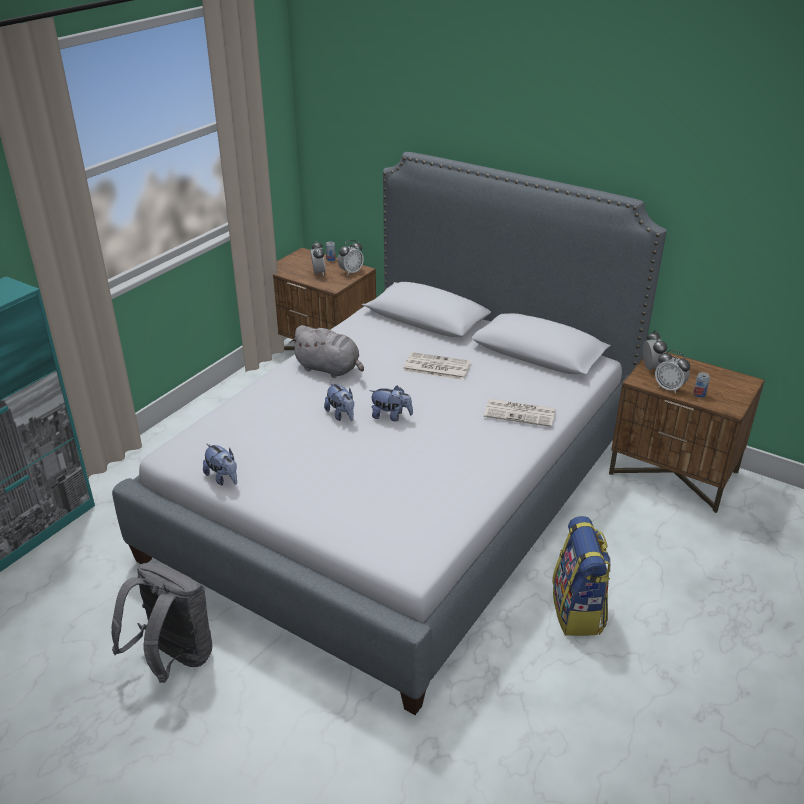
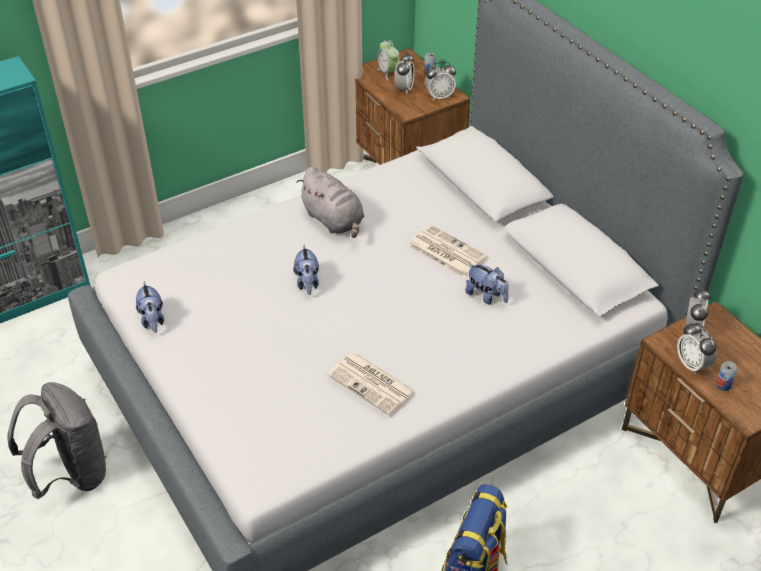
camera: 25 degrees right, 10 degrees up
(297, 265) = (388, 73): none -> alarm clock
(391, 416) = (356, 300): plush toy -> plush toy (486, 296)
(521, 413) = (495, 341): newspaper -> newspaper (373, 384)

